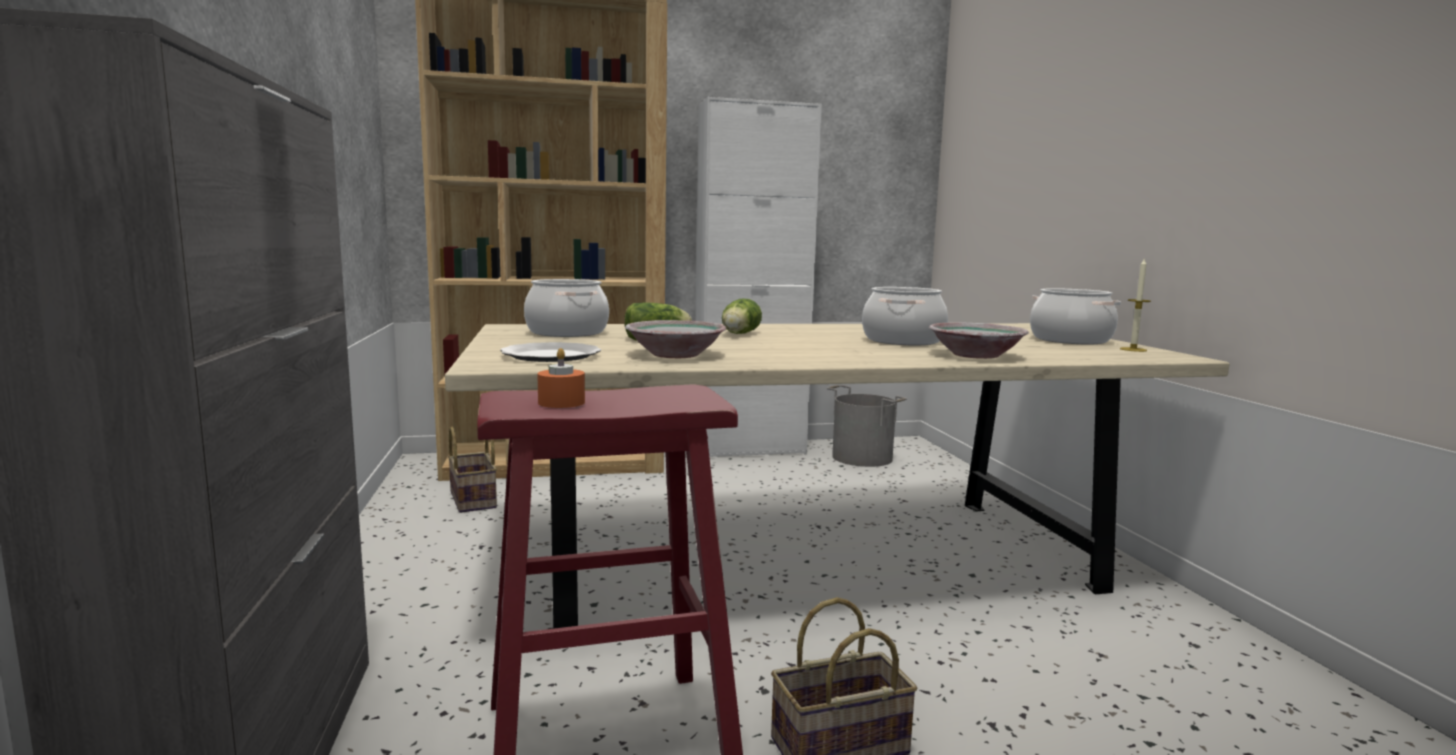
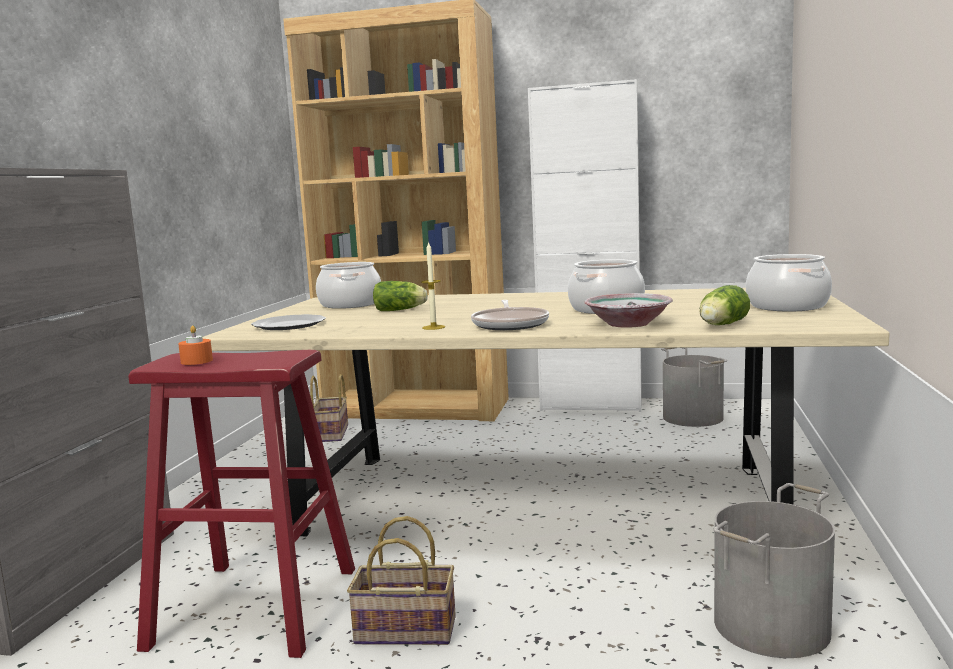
camera: 25 degrees right, 0 degrees up
(676, 354) = (377, 324): bowl -> none
(739, 334) = (478, 304): lettuce -> lettuce (721, 325)
(846, 355) = (510, 324): none -> frying pan
(1133, 349) = (821, 317): candle -> candle (433, 327)
(1179, 665) = (773, 626): none -> grey bucket

